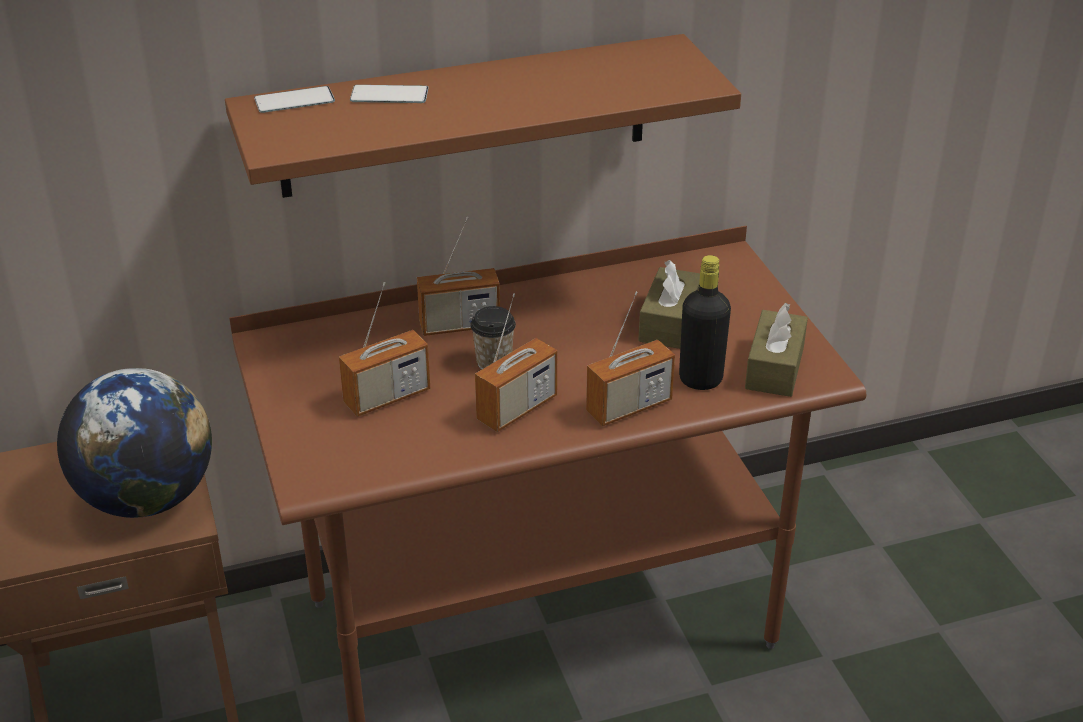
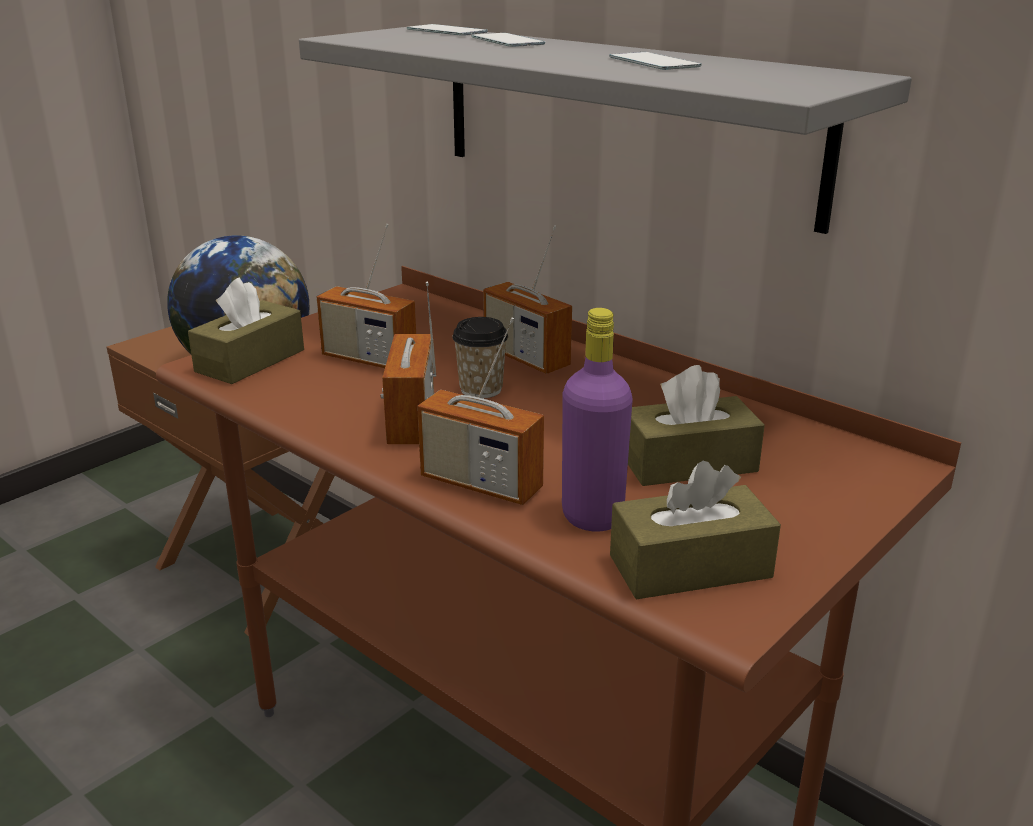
camera: 60 degrees right, 10 degrees down
(325, 457) = (250, 361): none -> brown tissue box
(465, 116) = (621, 119): brown shelf -> grey shelf
(517, 408) = (411, 422): radio -> radio turned 75 degrees clockwise
(556, 81) = (653, 62): none -> phone
(700, 379) = (592, 516): black bottle -> purple bottle

